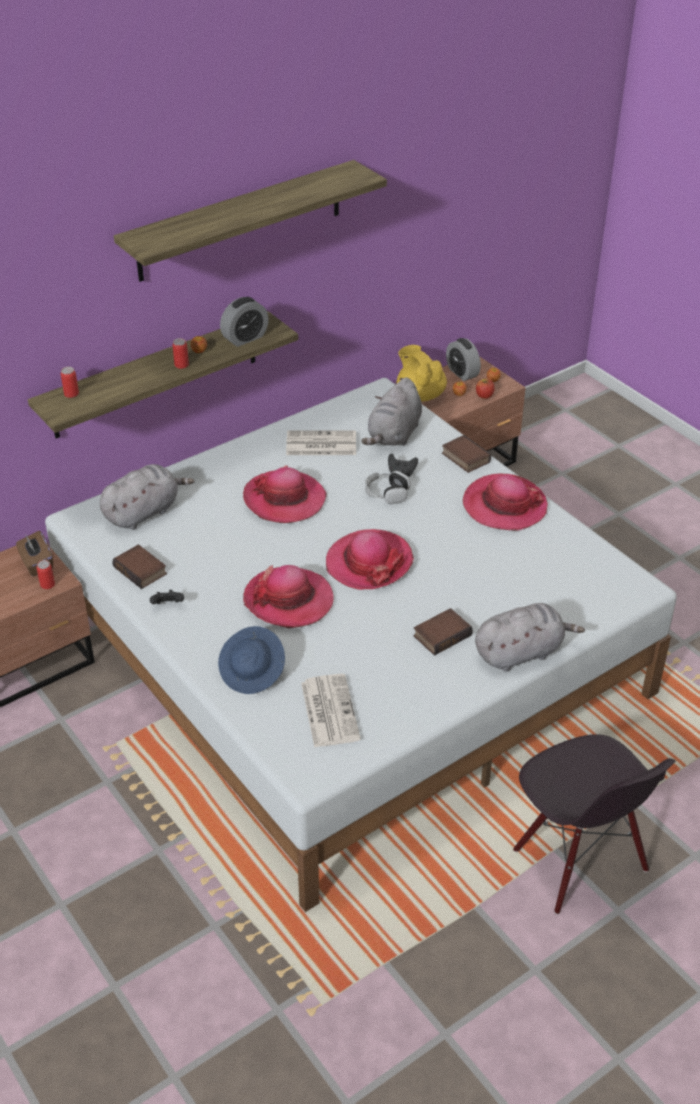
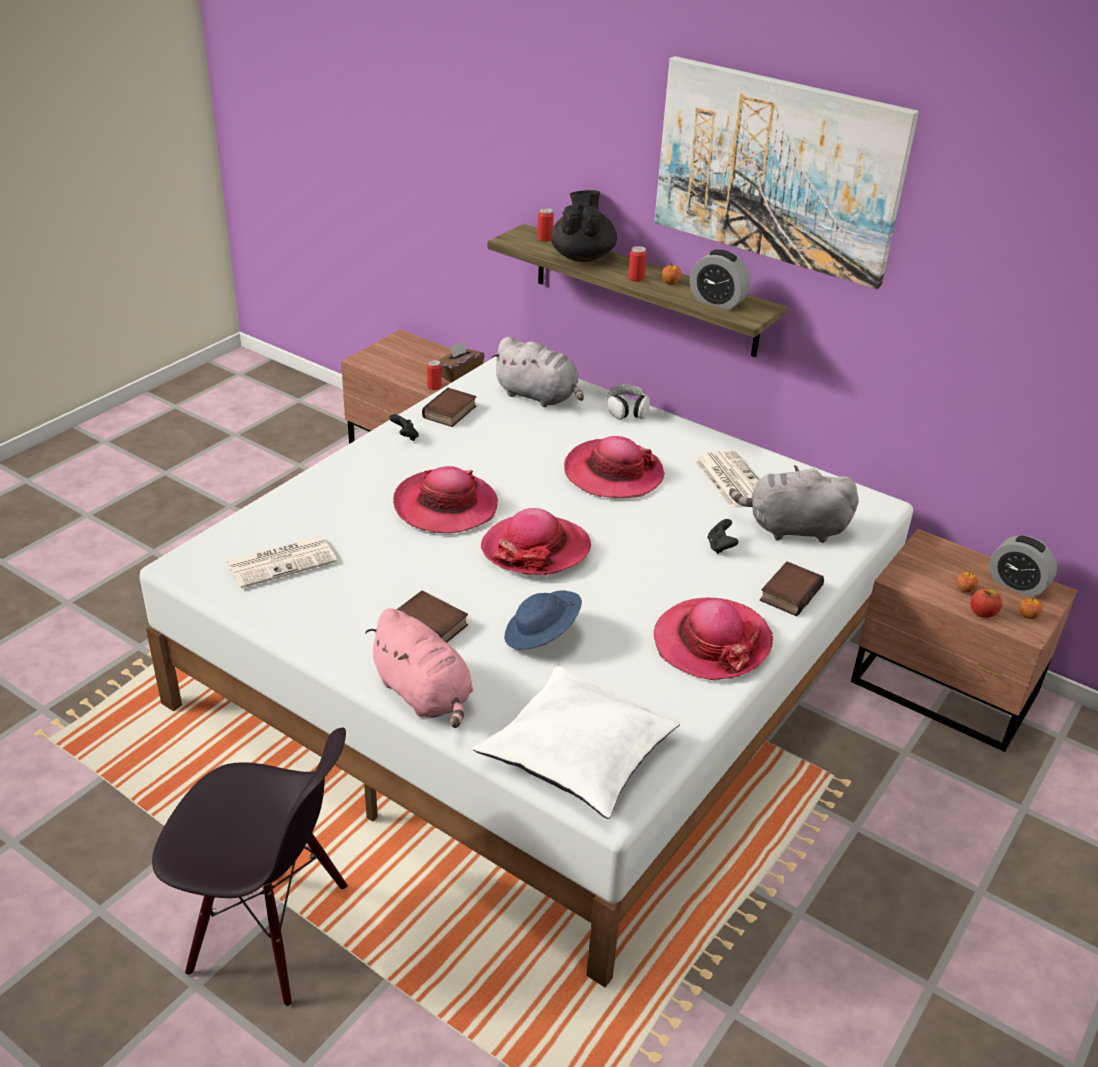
camera: 70 degrees right, 5 degrees down
(122, 382) = (582, 256): none -> black teapot
(240, 221) = (777, 170): shelf -> picture
(253, 672) = (325, 504): blue hat -> blue hat (541, 636)
(387, 493) = (671, 542): headphones -> headphones (627, 410)
(420, 395) = (932, 556): yellow teapot -> none
(462, 373) = (1016, 585): alarm clock -> alarm clock turned 90 degrees counterclockwise
(521, 652) = (424, 695): grey plush toy -> pink plush toy
(578, 861) = (268, 931): black chair -> black chair turned 120 degrees counterclockwise
(597, 591) = (579, 754): none -> white pillow

